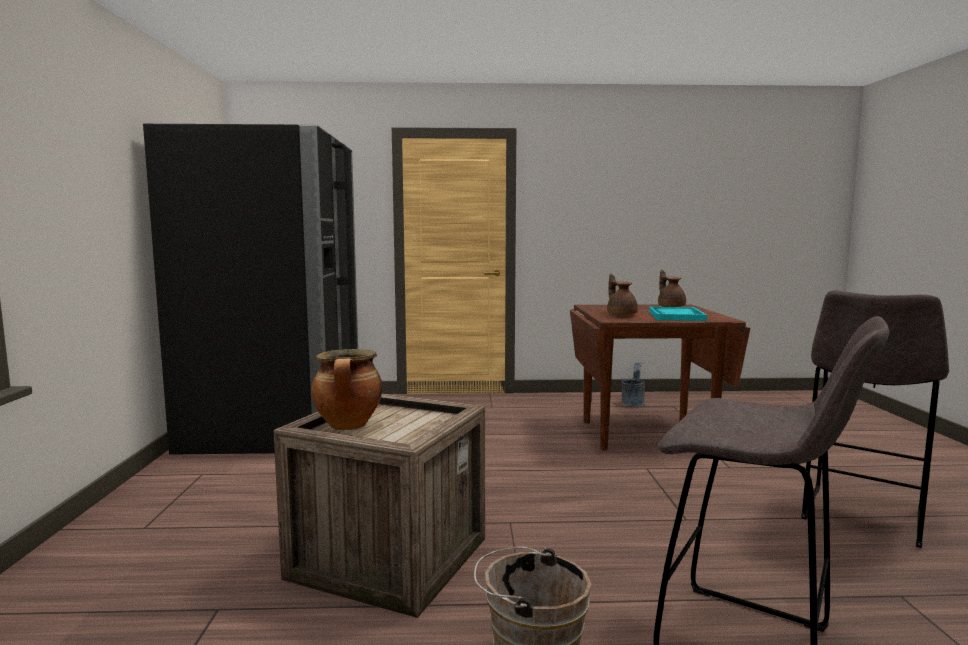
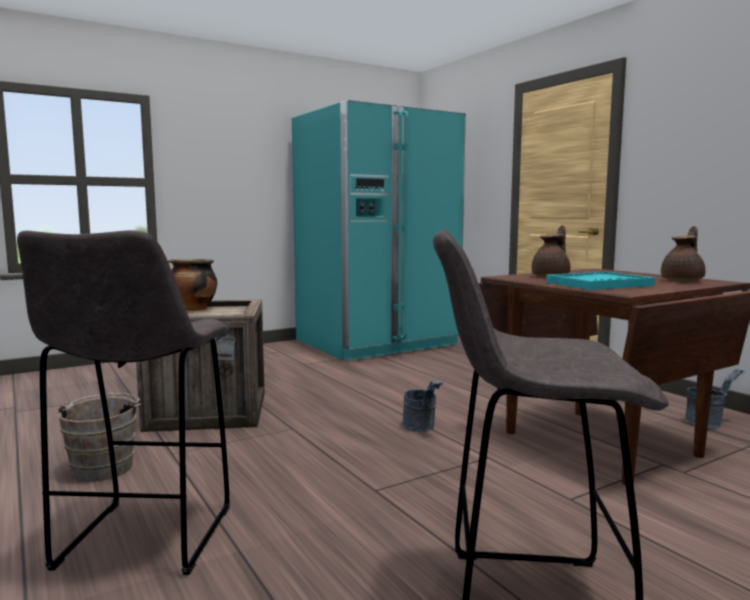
camera: 60 degrees right, 0 degrees up
(277, 426) = (376, 343): black fridge -> turquoise fridge
(566, 472) = (421, 428): none -> grey bucket

